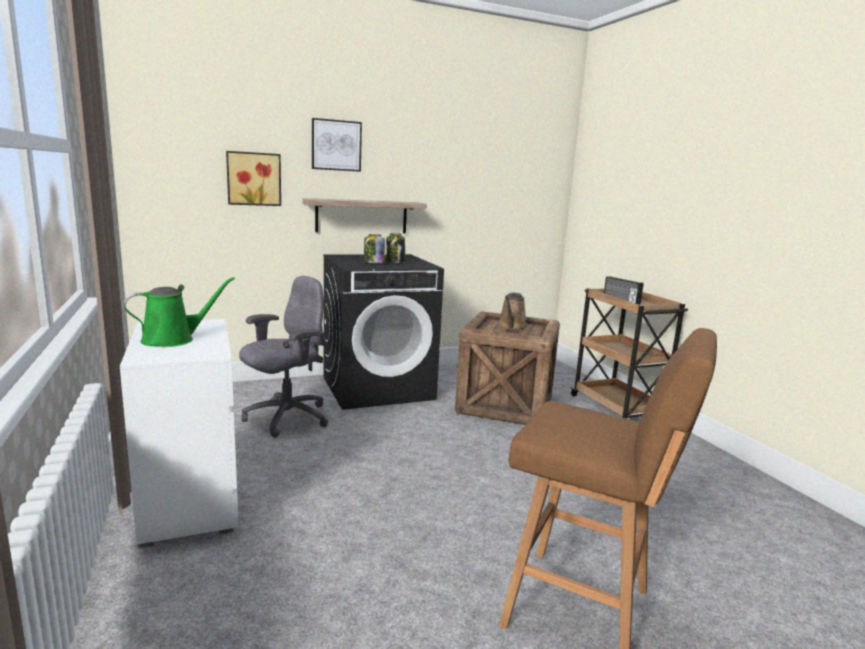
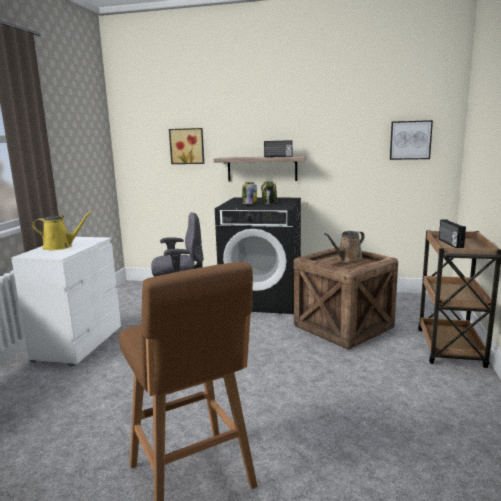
camera: 35 degrees right, 0 degrees up
(173, 339) = (60, 246): green watering can -> yellow watering can
(336, 145) = (241, 117): picture -> picture (410, 140)
(390, 201) = (278, 156): none -> radio

